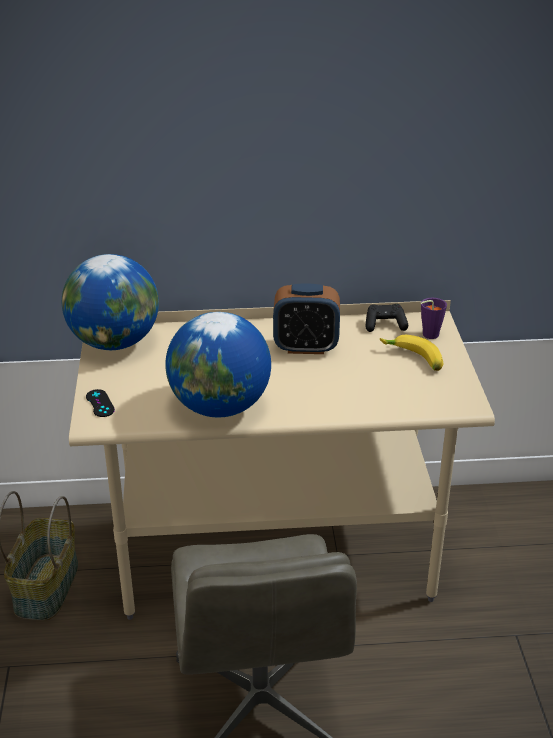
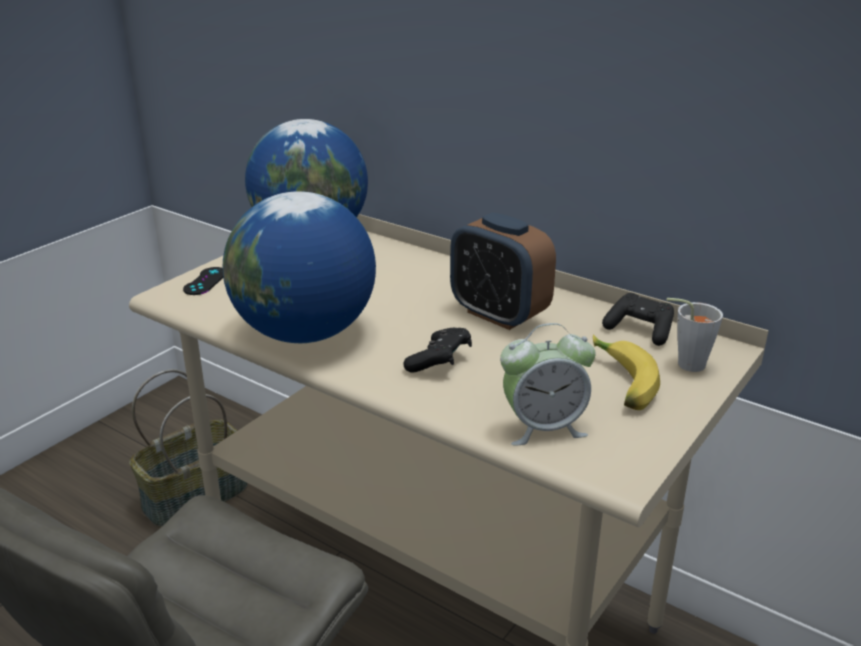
camera: 40 degrees right, 5 degrees down
(316, 389) = (440, 362): none -> black game controller
(410, 399) = (543, 427): none -> alarm clock
(427, 335) = (684, 364): purple cup -> grey cup

